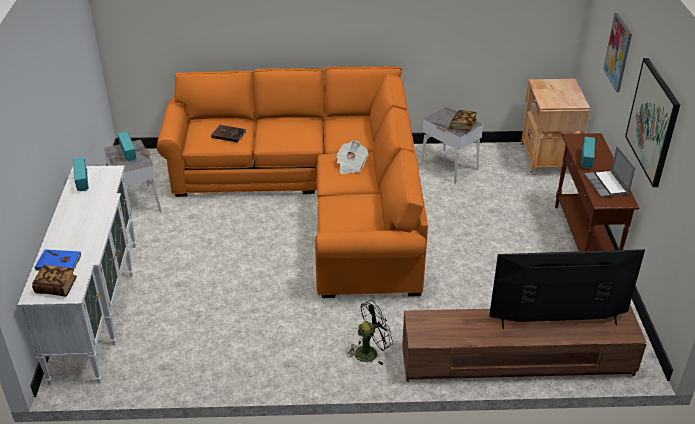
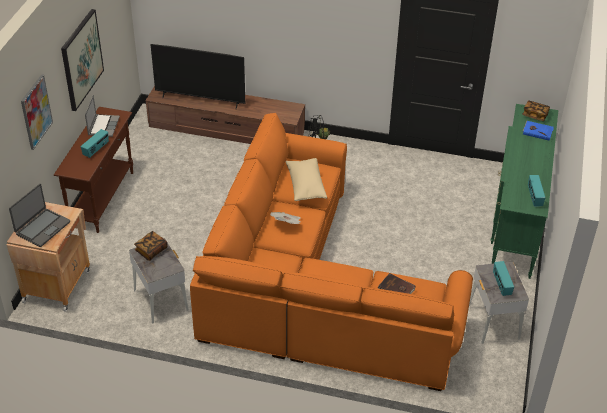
camera: 165 degrees left, 5 degrees up
(97, 309) = (516, 220): white cabinet -> green cabinet
(348, 204) = (305, 186): none -> beige pillow
(557, 90) = (42, 228): none -> laptop

